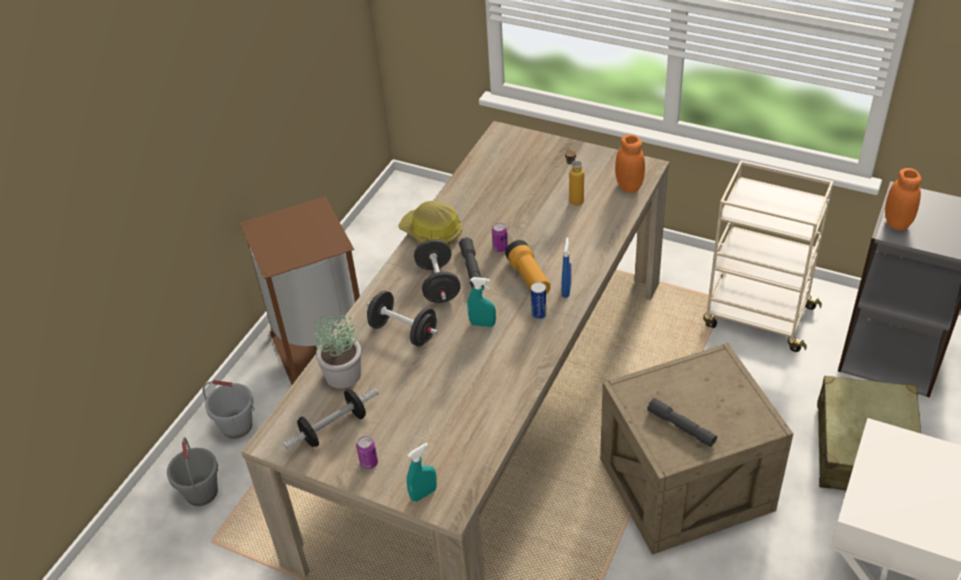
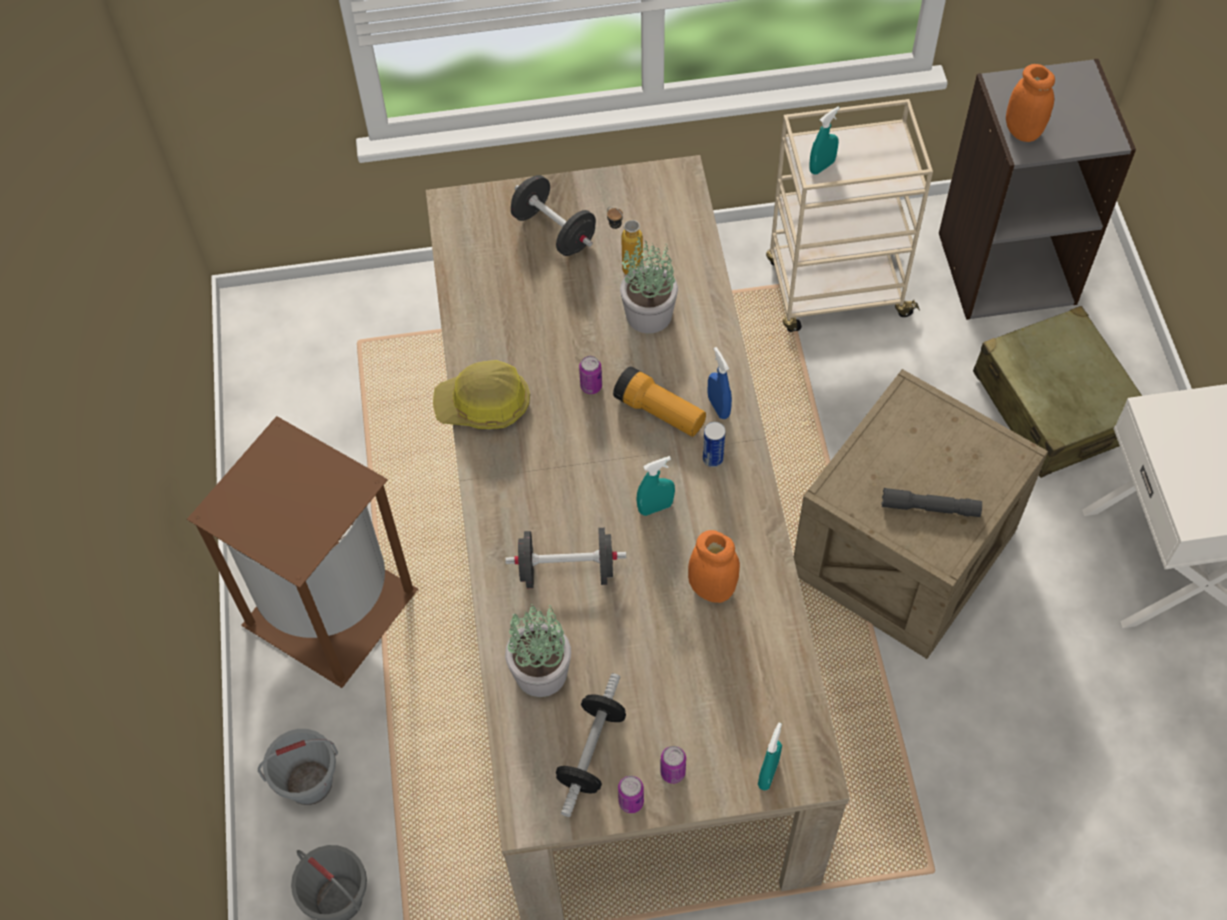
camera: 35 degrees left, 15 degrees up
(332, 465) = (631, 802): none -> can
(438, 284) = (555, 479): black dumbbell -> black dumbbell (554, 231)
(472, 270) = (581, 436): grey flashlight -> none
(565, 227) = (647, 314): none -> potted plant
(629, 186) = (679, 215): orange jar -> orange jar (712, 588)
(750, 201) = (822, 166): none -> turquoise spray bottle

